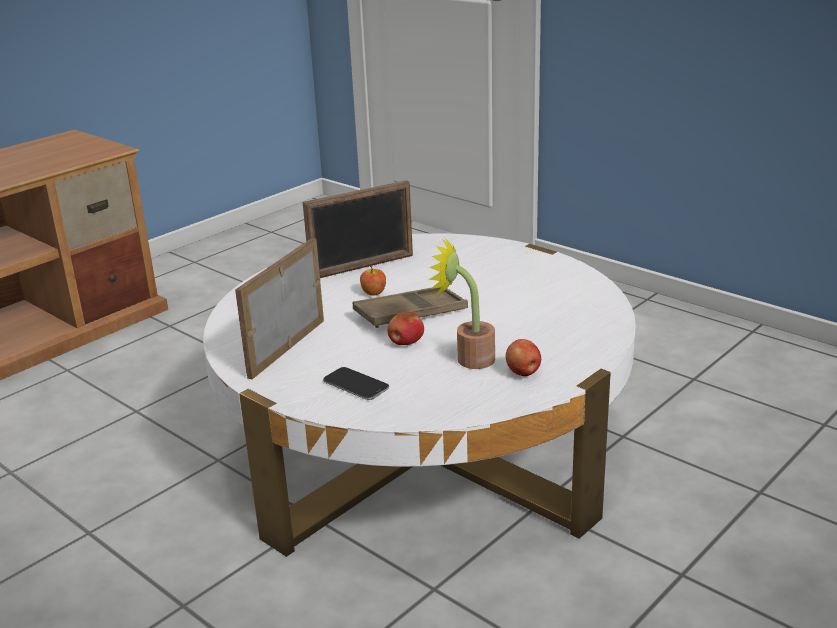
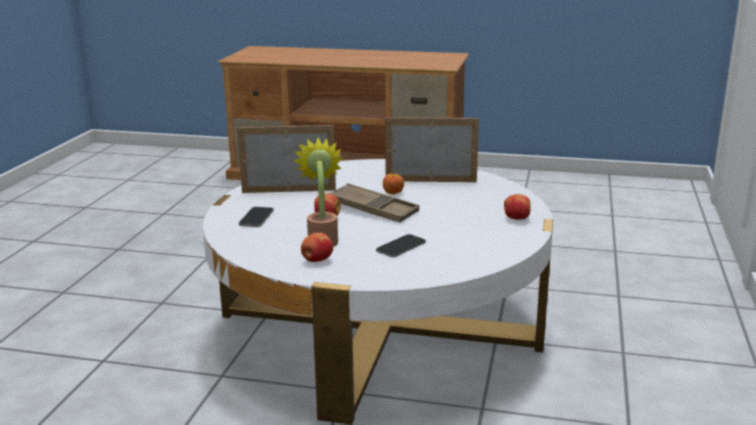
camera: 60 degrees right, 5 degrees down
(362, 267) = (431, 180): picture frame -> picture frame turned 150 degrees clockwise
(513, 256) = (516, 219): none -> apple
(530, 322) = (401, 247): none -> phone

